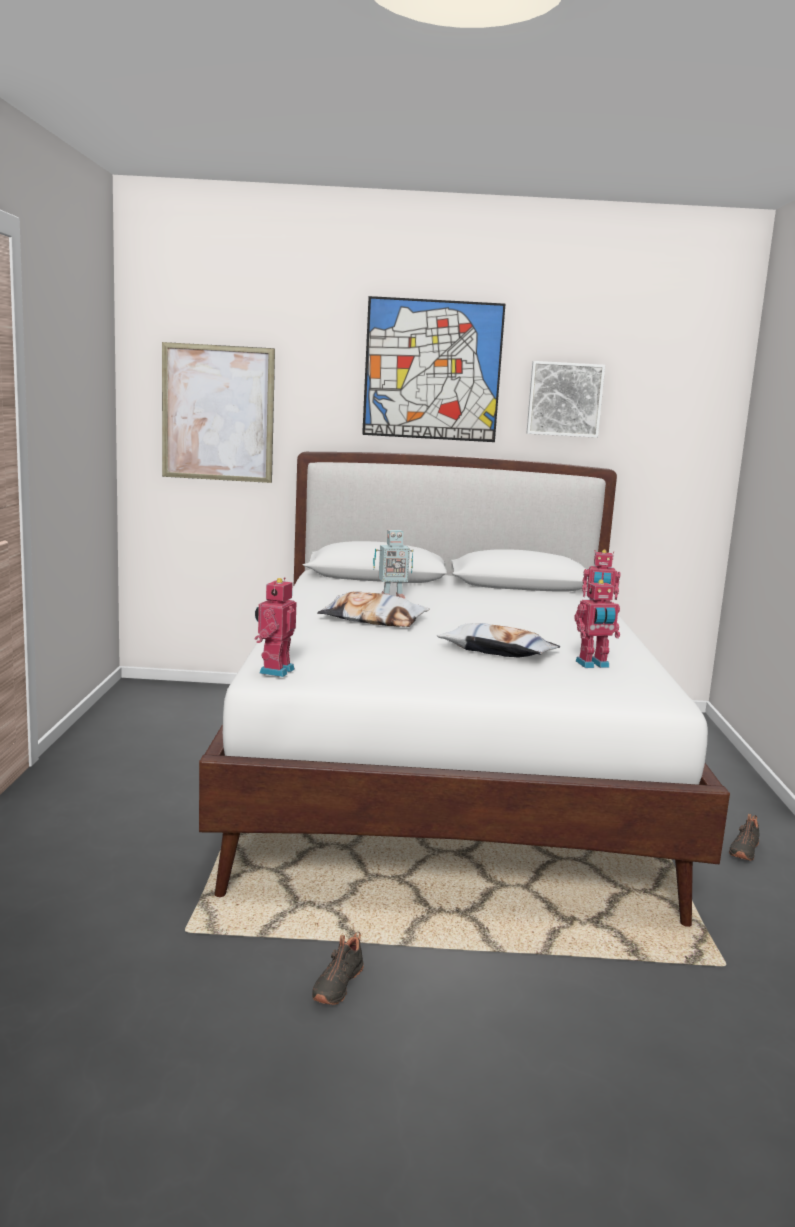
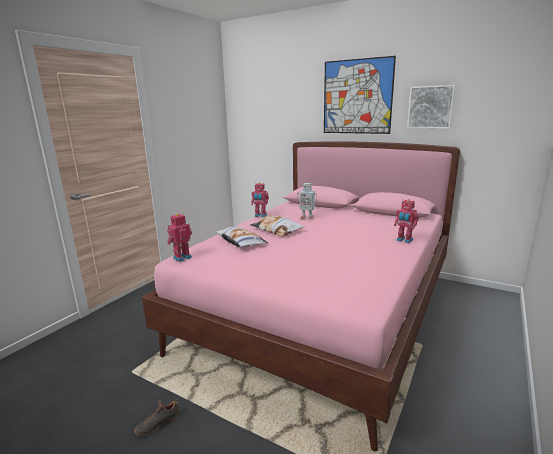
camera: 30 degrees right, 5 degrees up
(218, 413) = (263, 125): picture -> none
(446, 779) = (322, 312): white bed -> pink bed
(498, 651) = (312, 257): pillow -> pillow (240, 242)
(593, 665) = (355, 273): toy robot -> toy robot (260, 216)
(743, 850) = (464, 401): black shoe -> none

